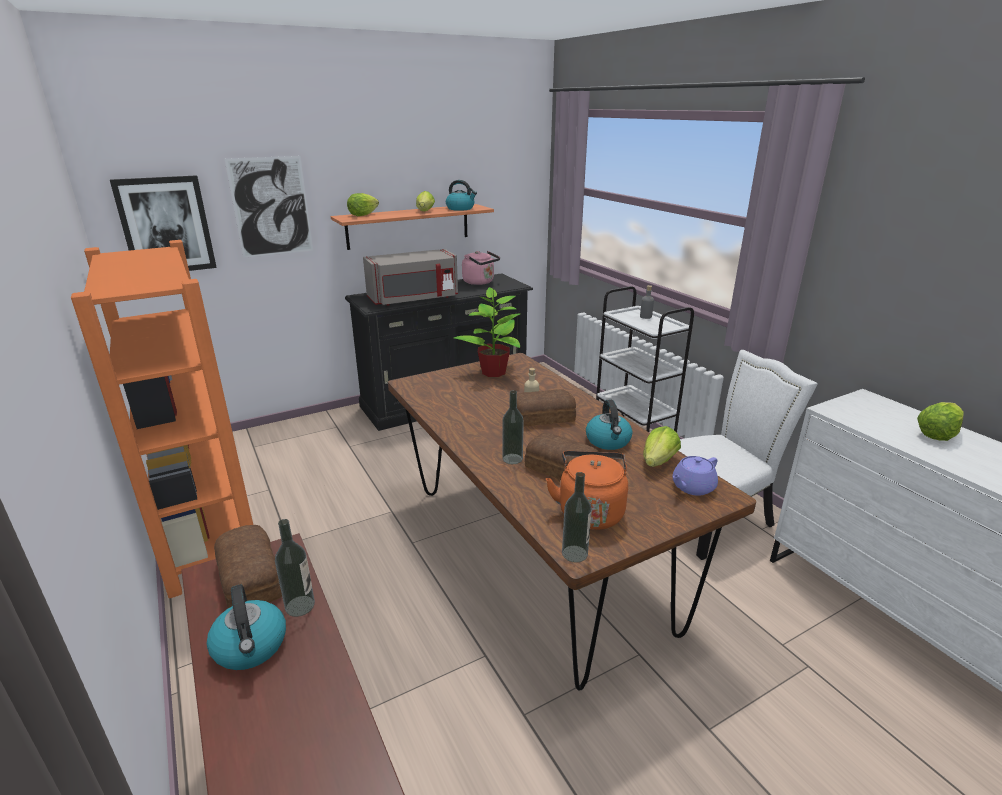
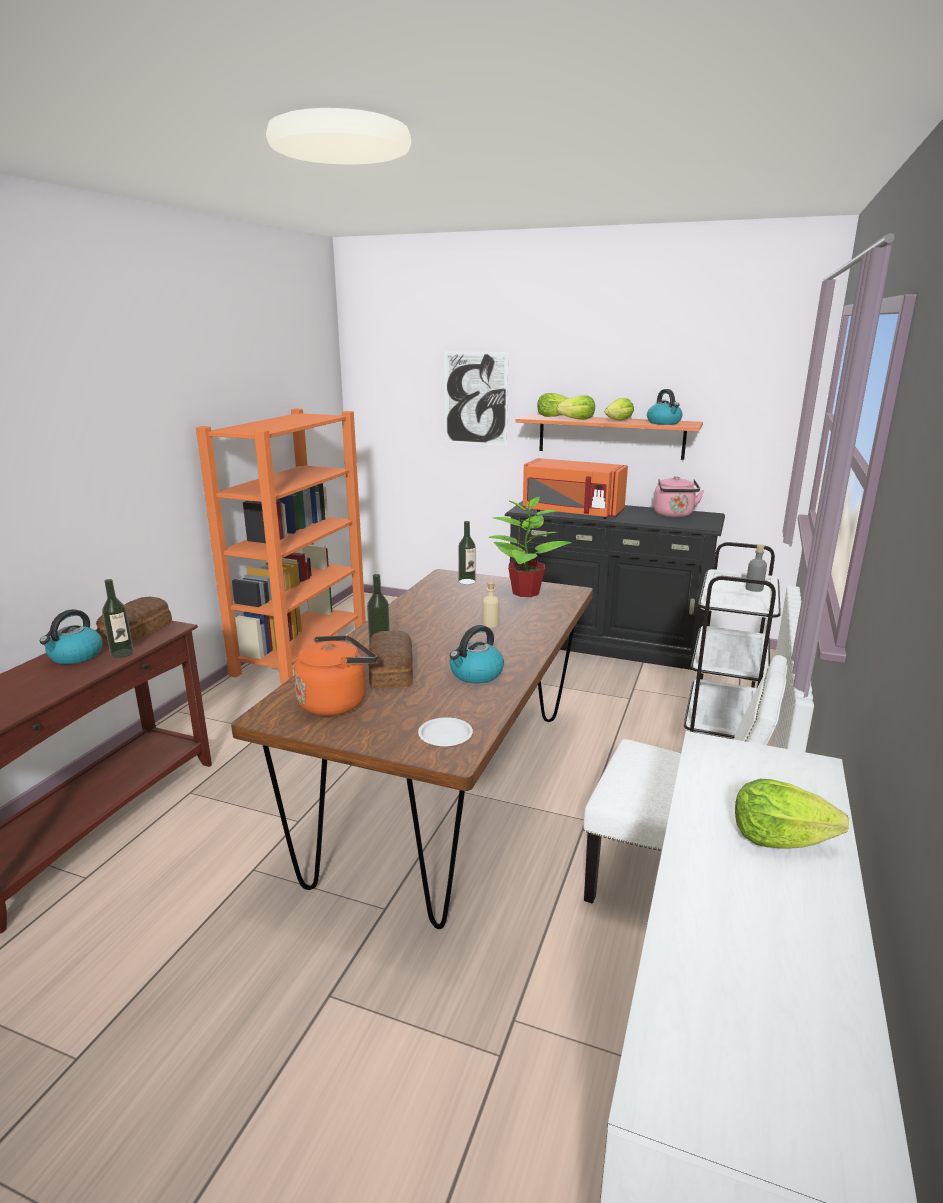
camera: 50 degrees right, 5 degrees down
(166, 225) = (393, 404): picture -> none
(414, 299) = (571, 512): grey microwave -> orange microwave
(542, 417) = (473, 635): bread -> none
(574, 553) = (264, 714): bottle -> bottle (467, 581)
(658, 462) = (472, 707): lettuce -> lettuce (577, 419)
(692, 487) = (445, 736): purple teapot -> white plate

